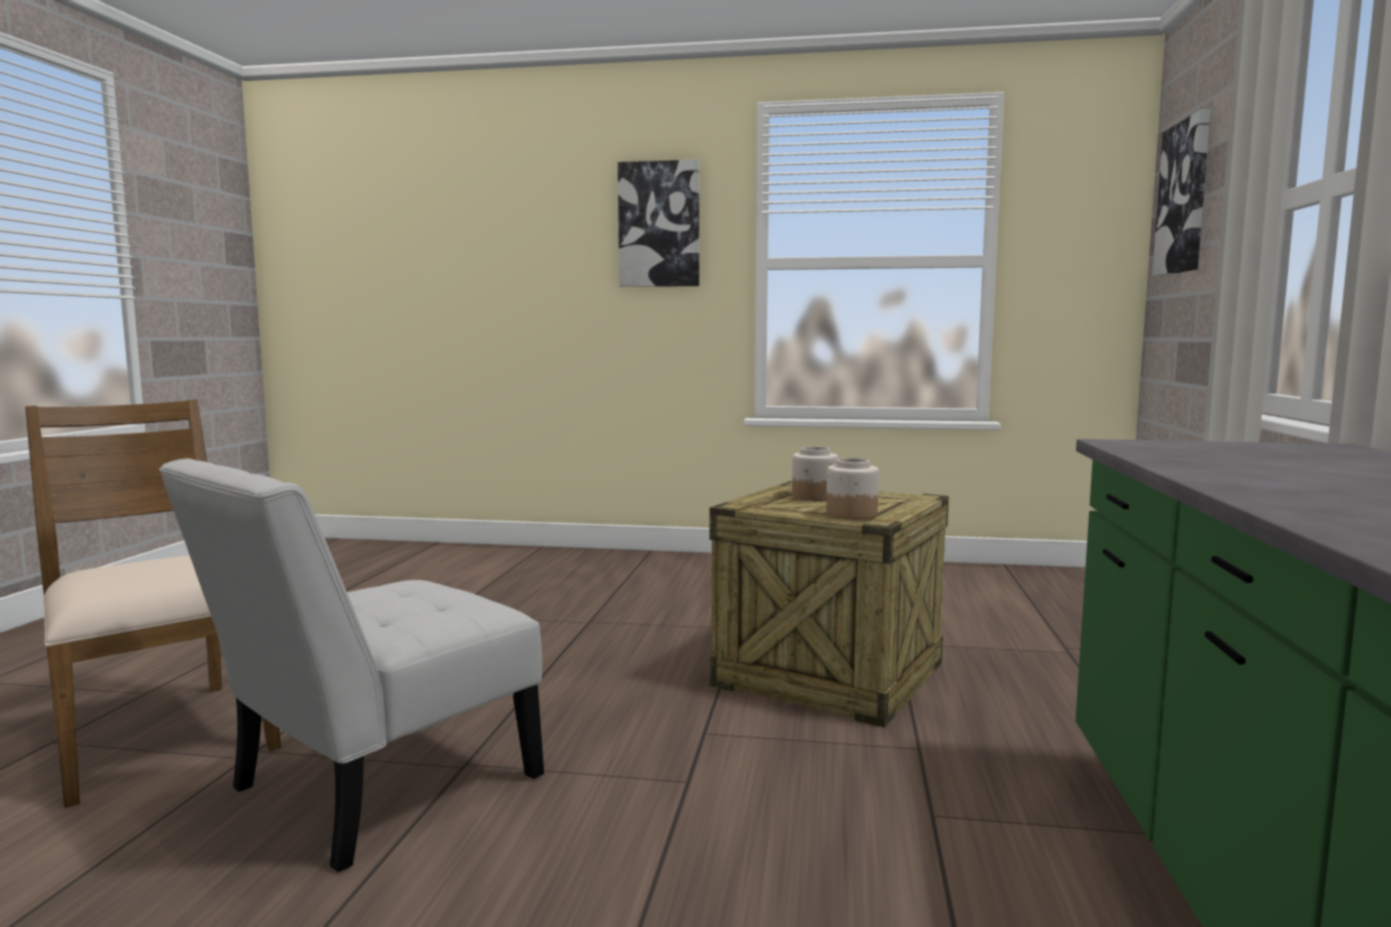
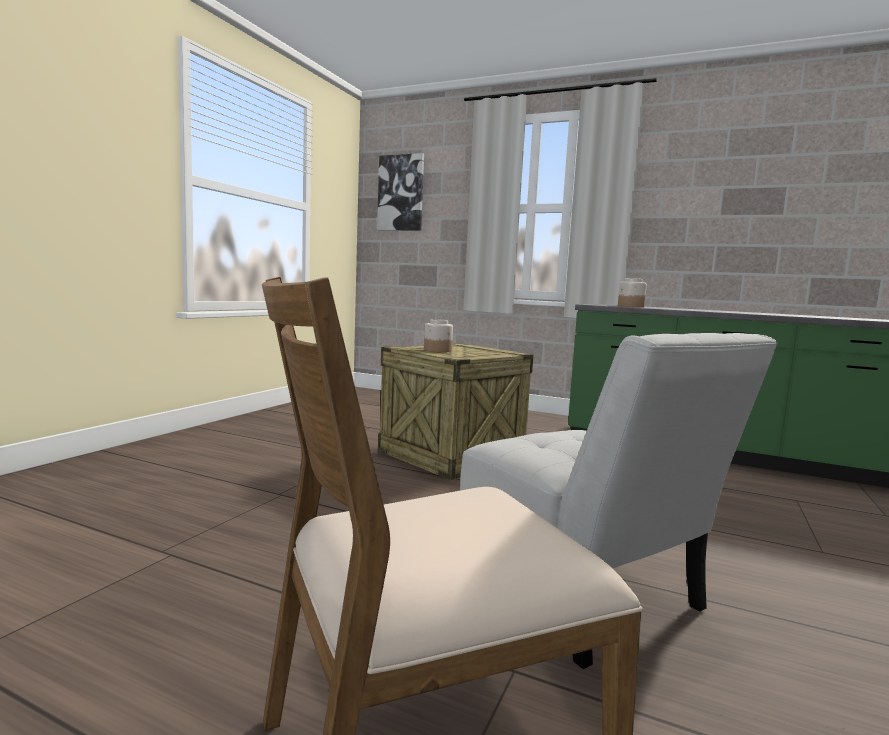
camera: 75 degrees left, 0 degrees up
(659, 225) = (98, 116): picture -> none
(851, 514) = (498, 352): jar -> jar (630, 306)

